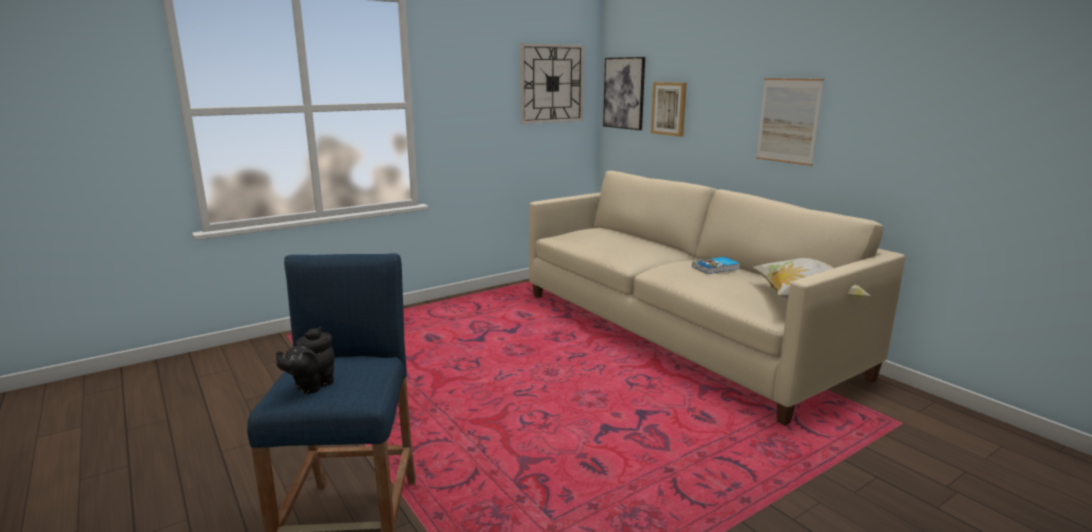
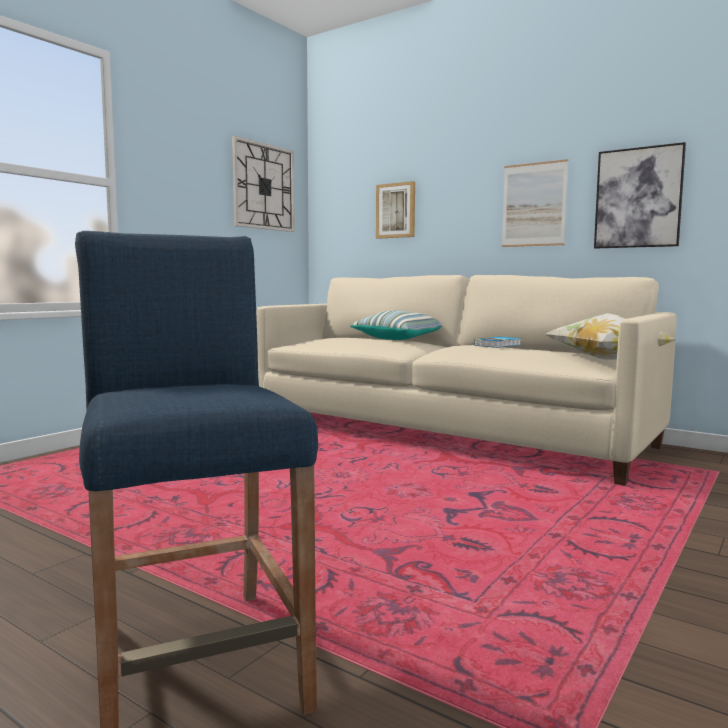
camera: 20 degrees left, 10 degrees down
(311, 386) = (172, 395): black teapot -> none
(624, 93) = (339, 201): picture -> picture (638, 198)
(644, 243) = (399, 339): none -> pillow

